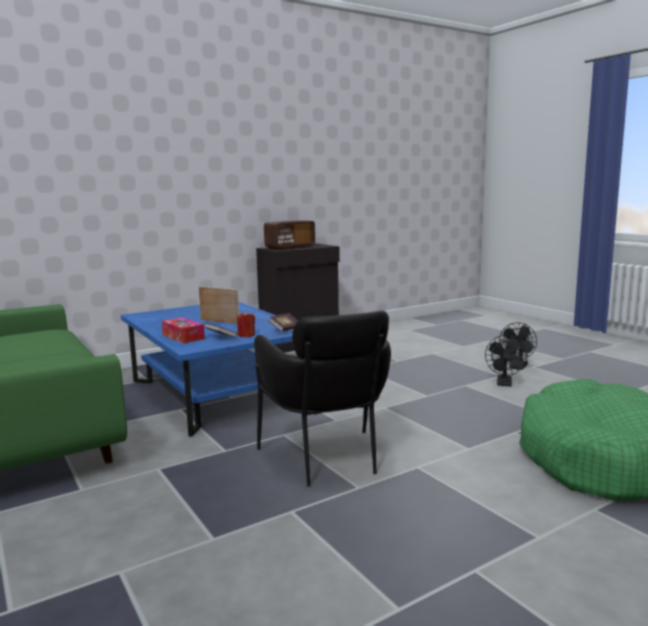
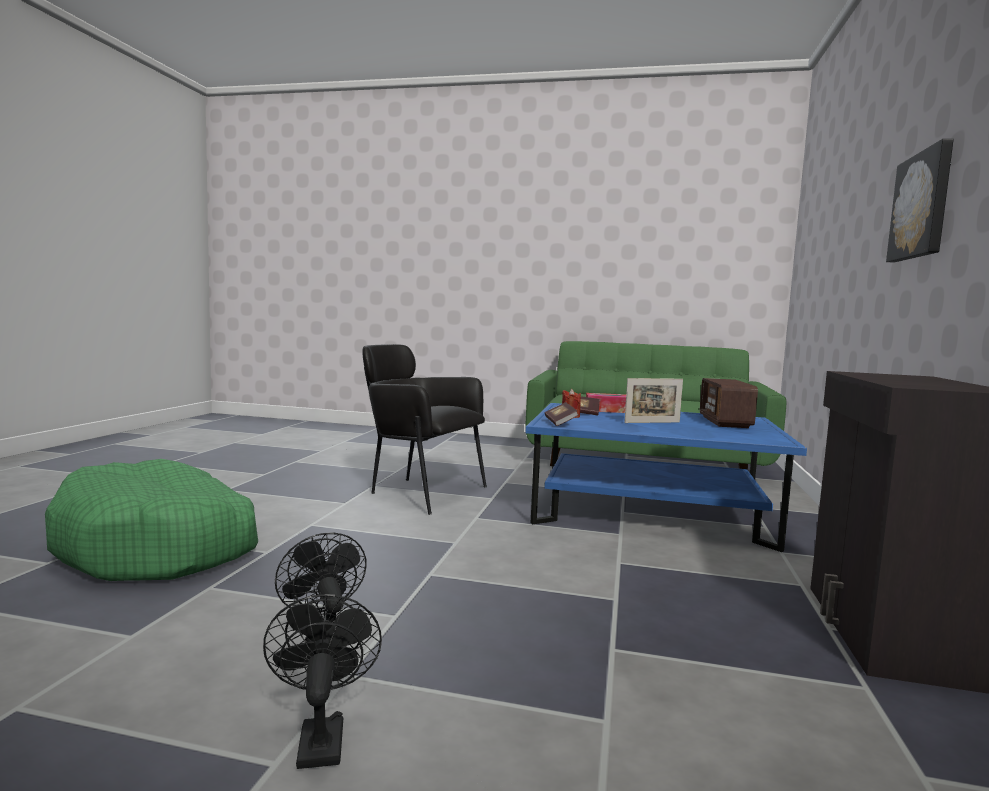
camera: 135 degrees right, 5 degrees down
(212, 168) = (923, 206): none -> picture
(290, 247) = (900, 378): radio -> radio (725, 422)

